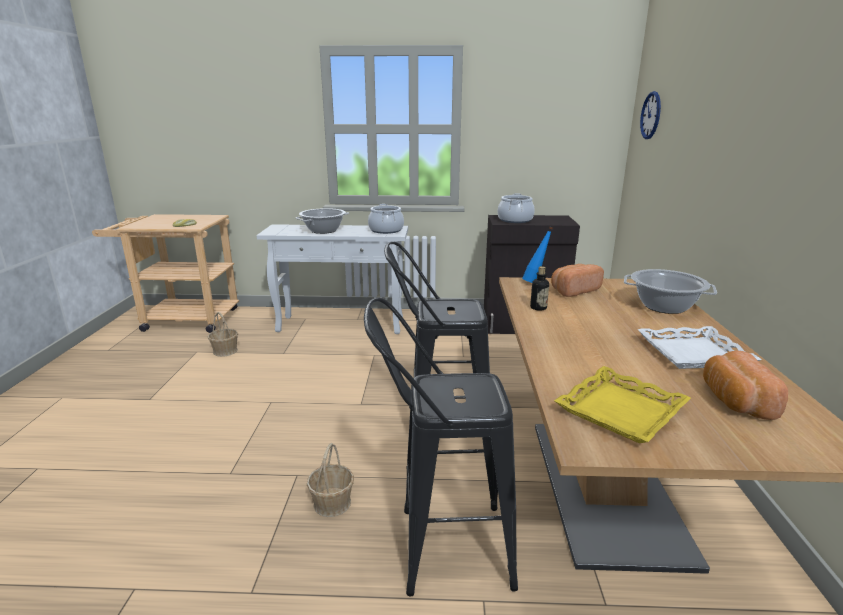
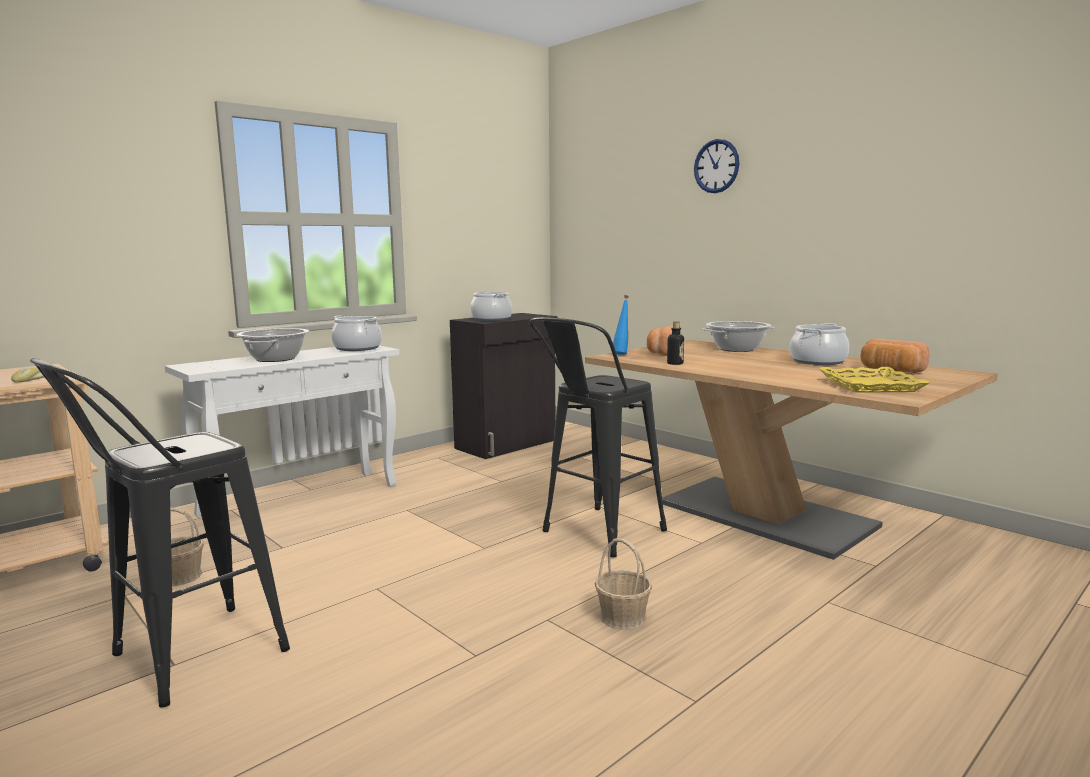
camera: 45 degrees left, 10 degrees down
(440, 547) = (750, 594): black stool -> black stool (181, 660)
(651, 115) = (587, 205): wall clock -> wall clock (716, 166)
(693, 353) = (817, 361): white tray -> cooking pot

